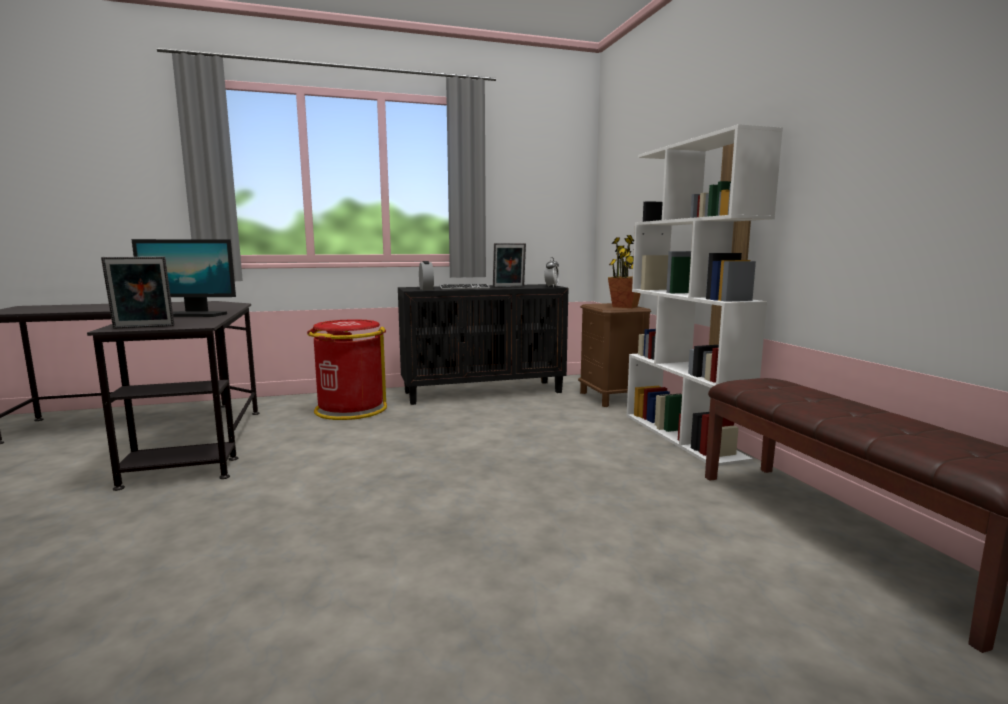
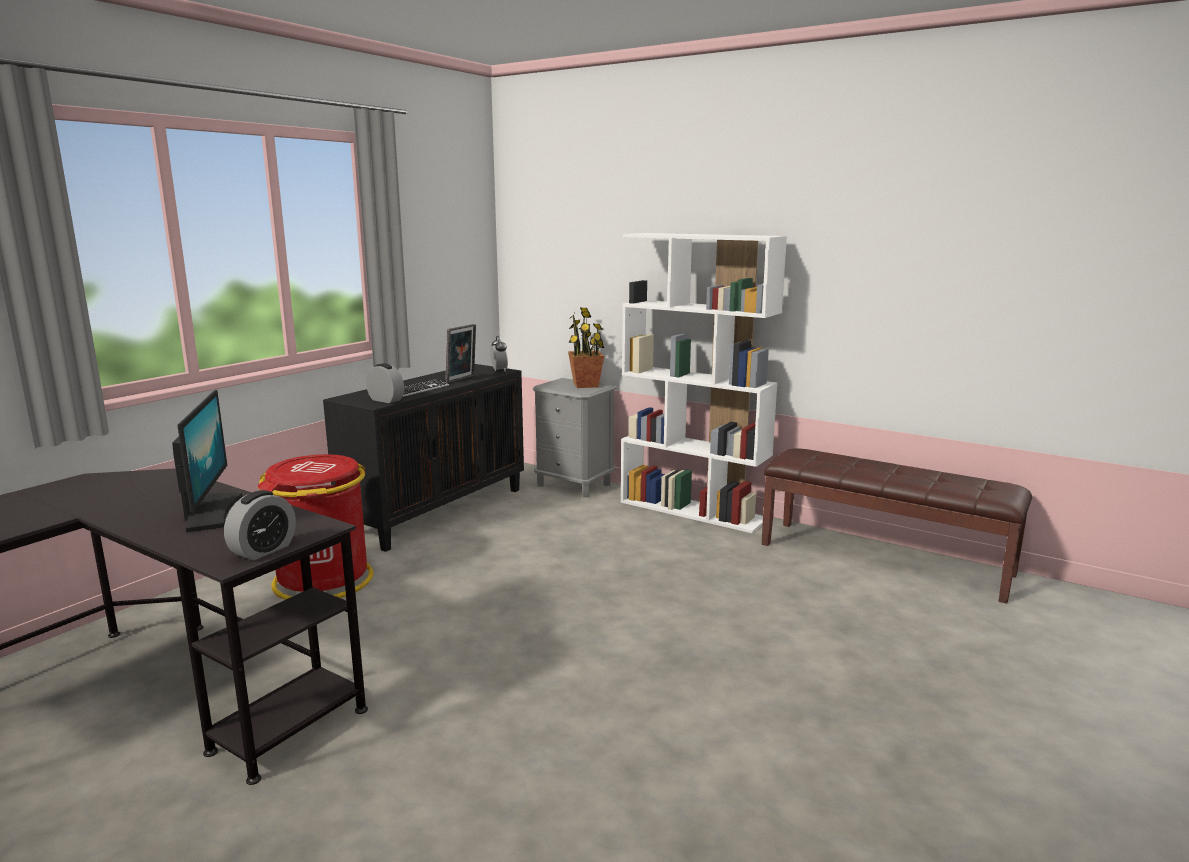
camera: 40 degrees left, 5 degrees up
(143, 327) = (263, 550): picture frame -> alarm clock
(191, 315) = (211, 512): monitor -> monitor turned 60 degrees counterclockwise
(610, 398) = (574, 485): brown nightstand -> grey nightstand

